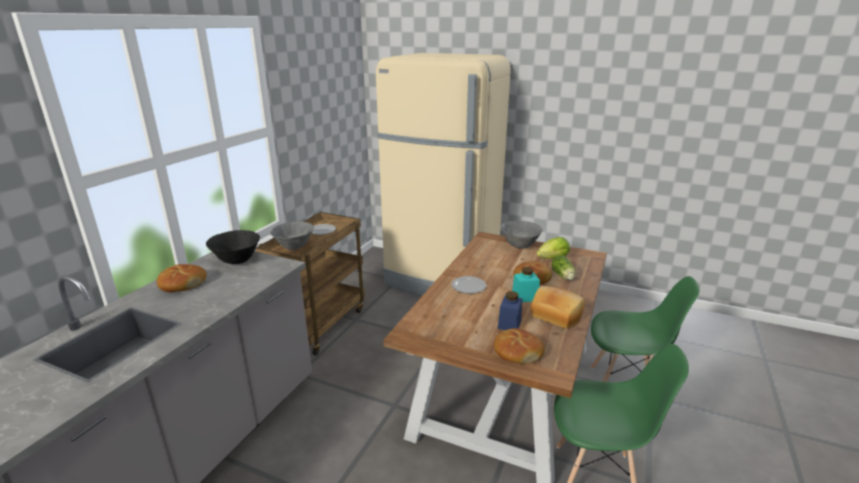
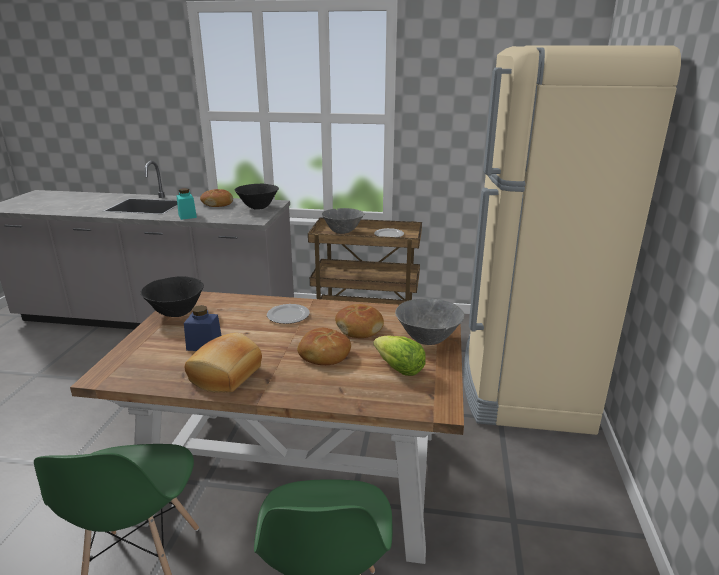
camera: 75 degrees right, 0 degrees up
(444, 338) = (176, 314): none -> black bowl
(517, 352) = (146, 352): bread -> bread (359, 328)
(525, 297) = (270, 351): turquoise jar -> turquoise jar (187, 216)
(563, 276) = (340, 379): lettuce -> none

